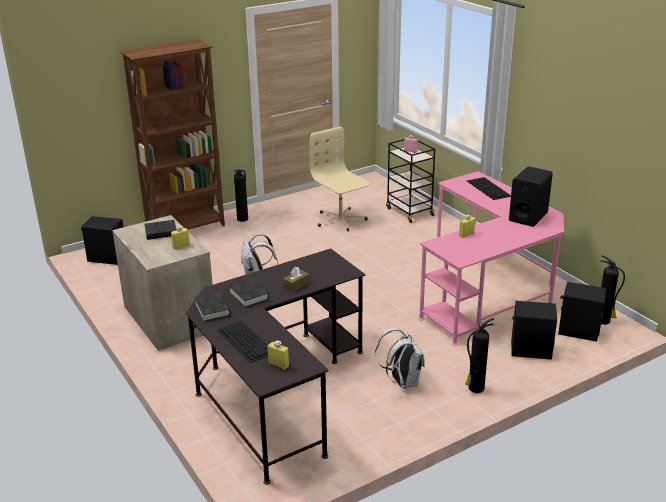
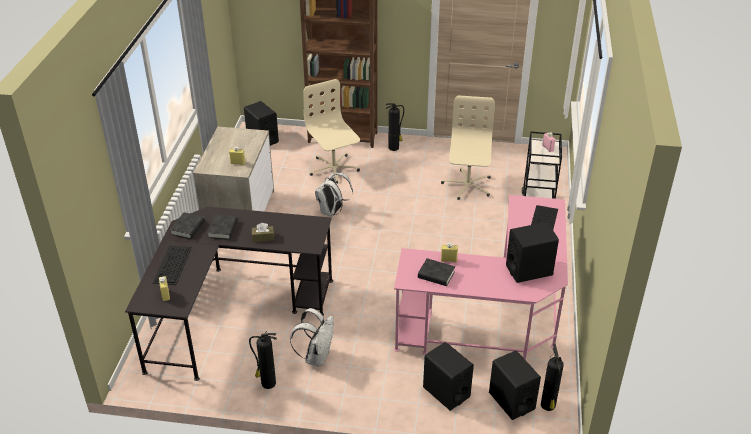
camera: 40 degrees right, 10 degrees up
(161, 233) = (241, 144): black book -> black book (436, 275)
(211, 252) = (333, 169): none -> beige office chair
(475, 388) = (358, 396): fire extinguisher -> fire extinguisher (267, 383)

